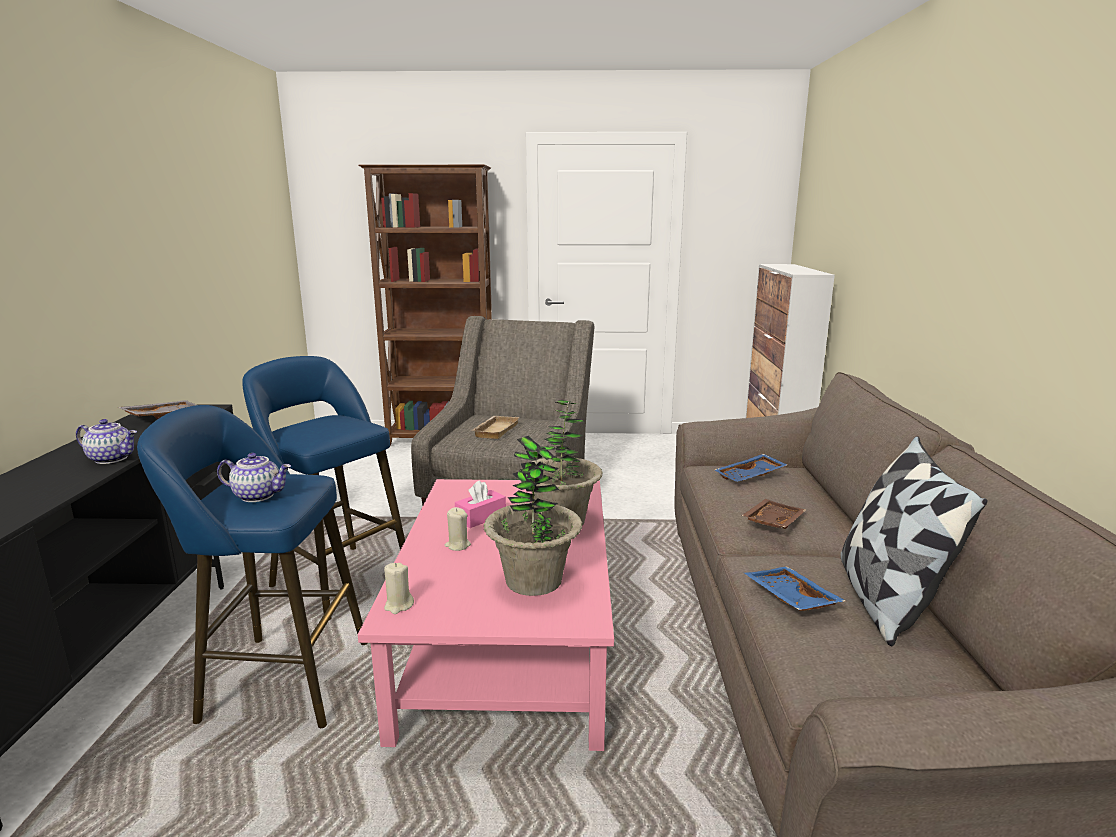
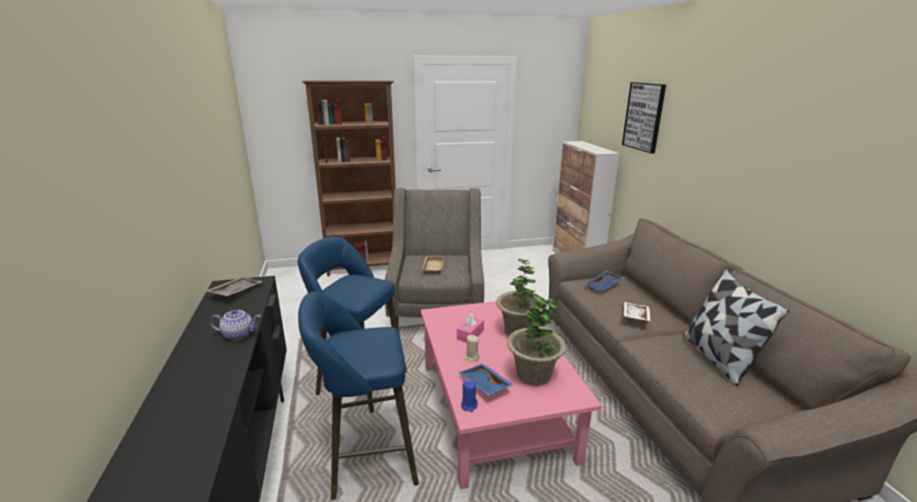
camera: 15 degrees left, 5 degrees up
(259, 495) = (367, 350): teapot -> none
(398, 605) = (469, 405): beige candle -> blue candle
(771, 522) = (634, 316): brown tray -> white tray
(789, 599) = (674, 365): blue tray -> blue tray (484, 385)
(866, 208) = (644, 116): none -> picture

